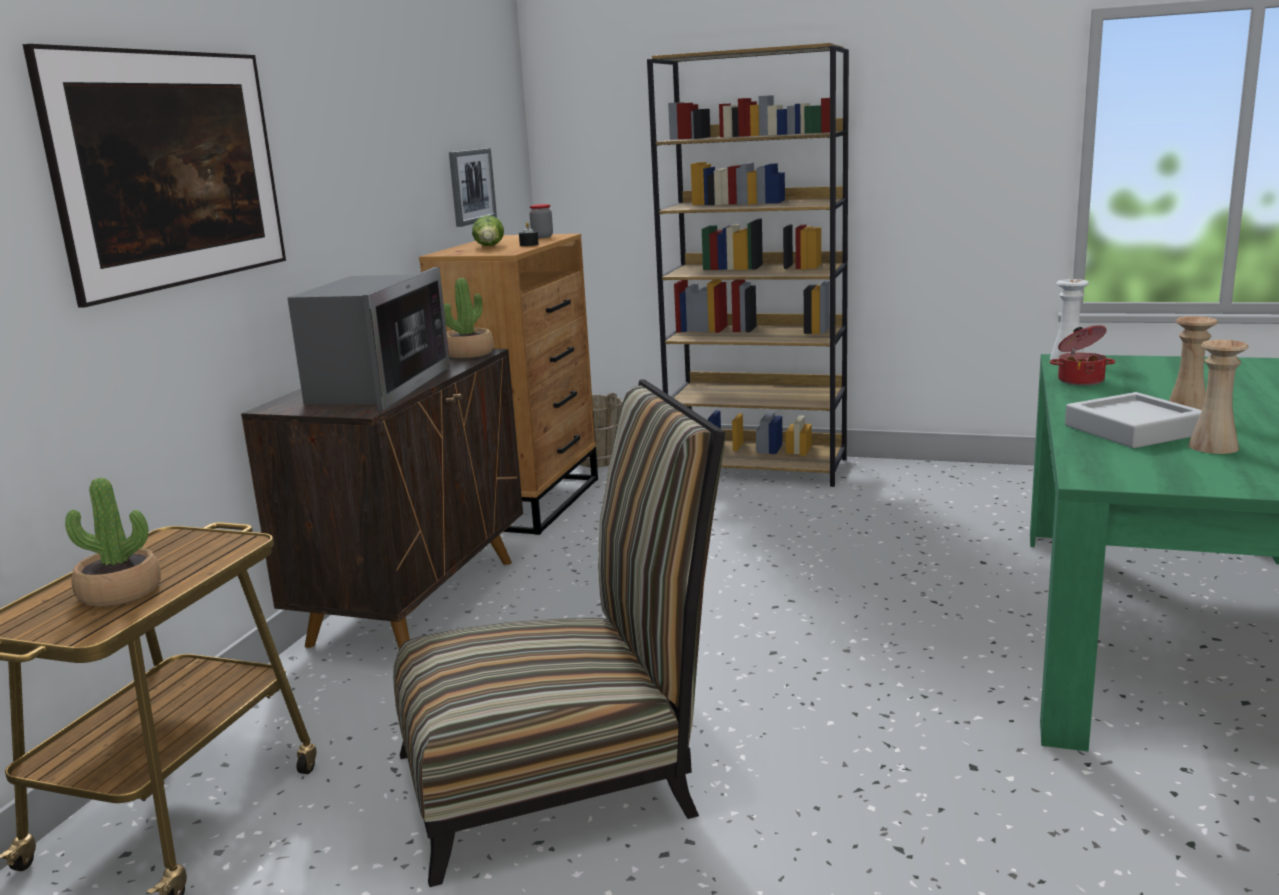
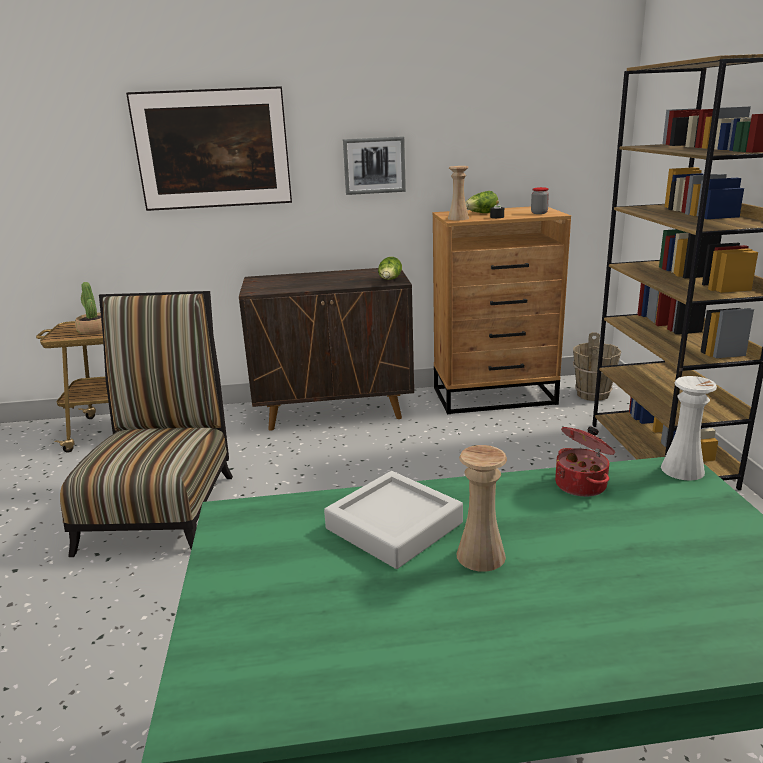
camera: 65 degrees right, 5 degrees up
(378, 387) = (302, 283): microwave -> none
(469, 354) = (390, 280): potted plant -> lettuce
(471, 186) = (523, 167): picture -> picture (374, 165)
(563, 778) = (162, 506): chair -> chair turned 135 degrees counterclockwise
(1213, 446) = (349, 575): beige vase -> beige vase (458, 218)

